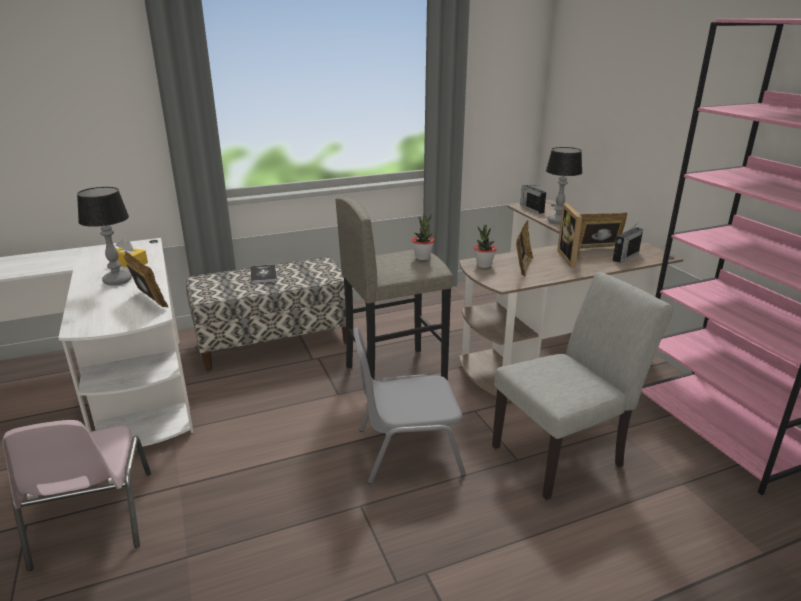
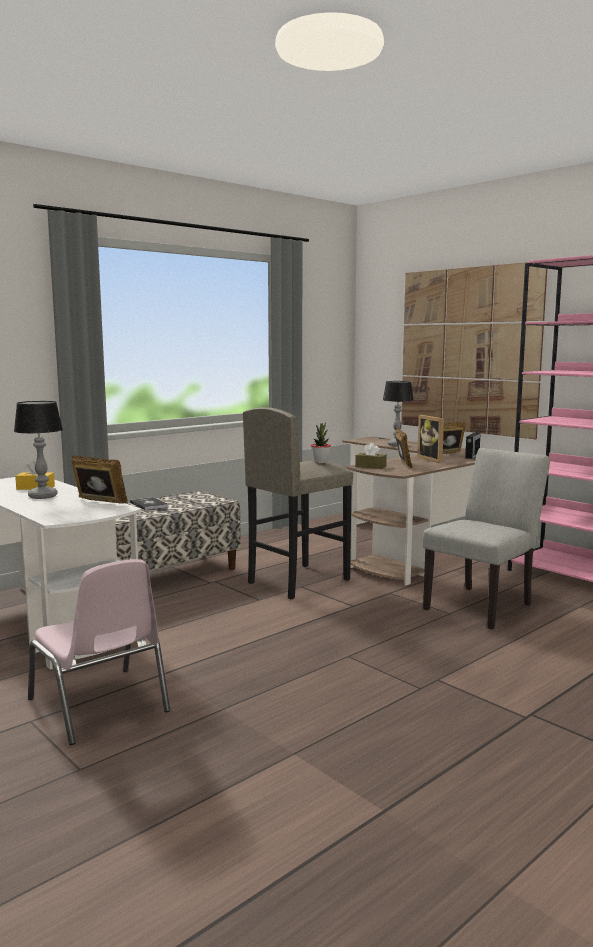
camera: 20 degrees left, 15 degrees down
(407, 450) = (356, 621): grey chair -> none
(484, 265) = (370, 466): potted plant -> brown tissue box
(531, 208) = (365, 440): radio -> none
(654, 120) = (468, 351): none -> picture

